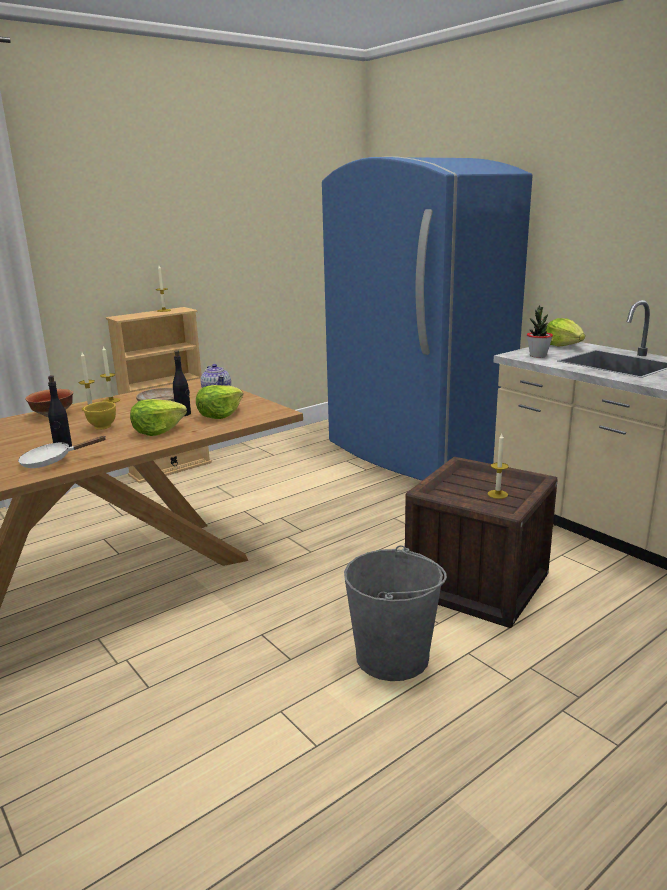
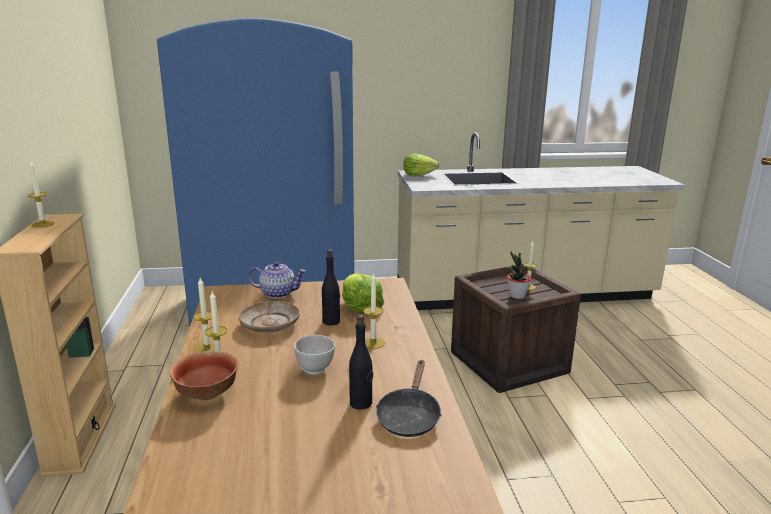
camera: 60 degrees left, 0 degrees up
(52, 461) = (409, 416): white frying pan -> black frying pan
(102, 427) = (315, 369): yellow bowl -> white bowl
(158, 431) = (373, 343): lettuce -> candle
(393, 656) = (576, 428): grey bucket -> none
(538, 356) = (434, 184): potted plant -> potted plant (517, 296)

